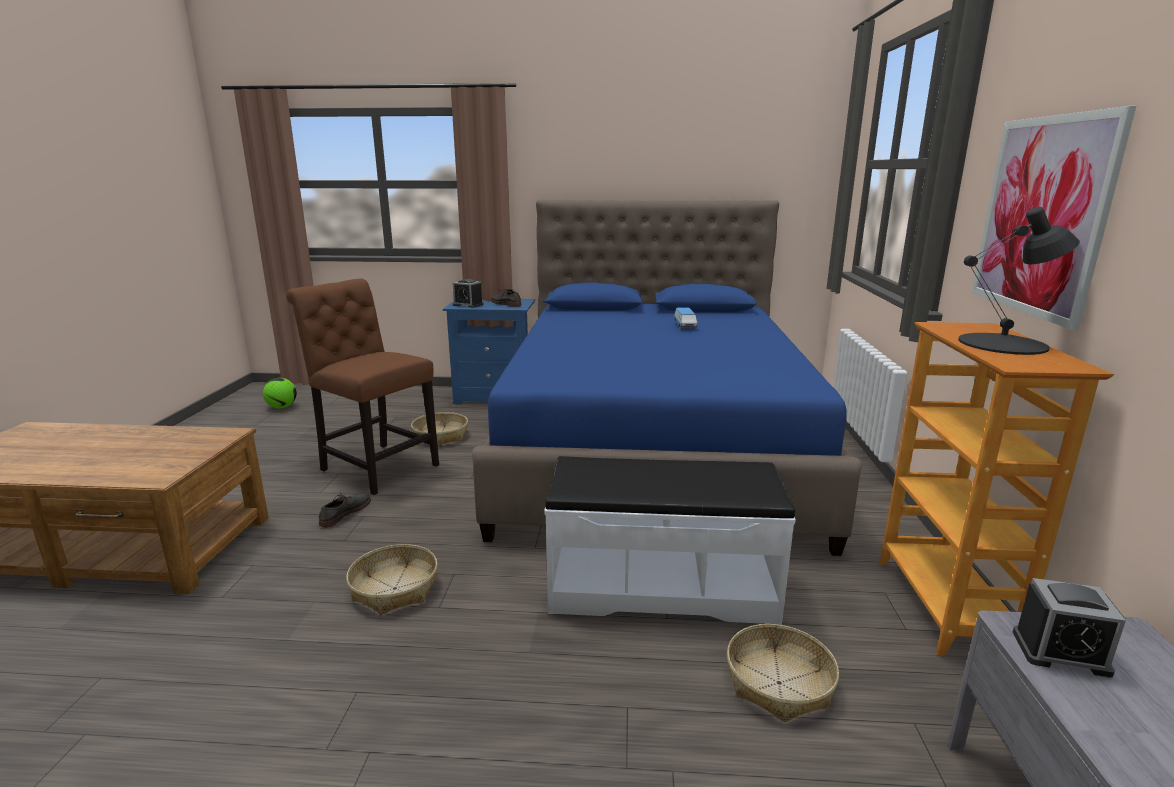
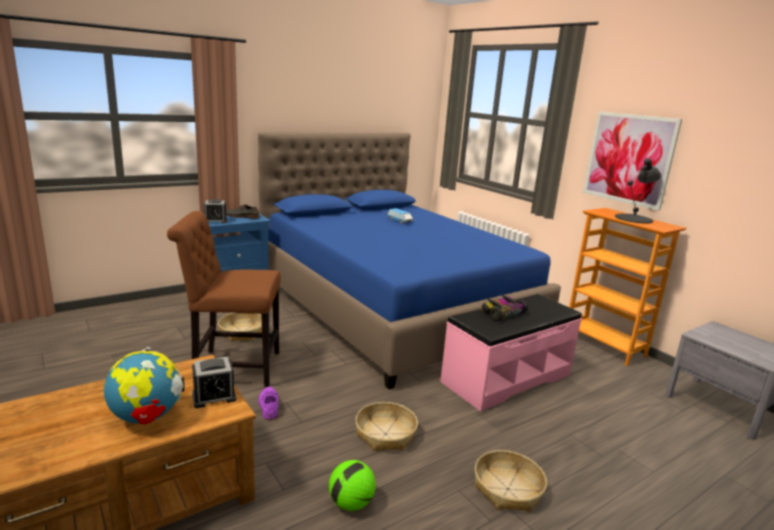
camera: 40 degrees left, 0 degrees up
(103, 463) = (147, 418): none -> globe
(282, 407) = (41, 345): football -> football (351, 503)
(345, 512) = (268, 405): grey shoe -> purple shoe
(642, 471) = (502, 313): none -> toy car
(661, 587) = (505, 378): white bench -> pink bench
(779, 683) = (600, 399): basket -> basket (508, 489)
(1060, 652) = (715, 339): alarm clock -> alarm clock (214, 397)

